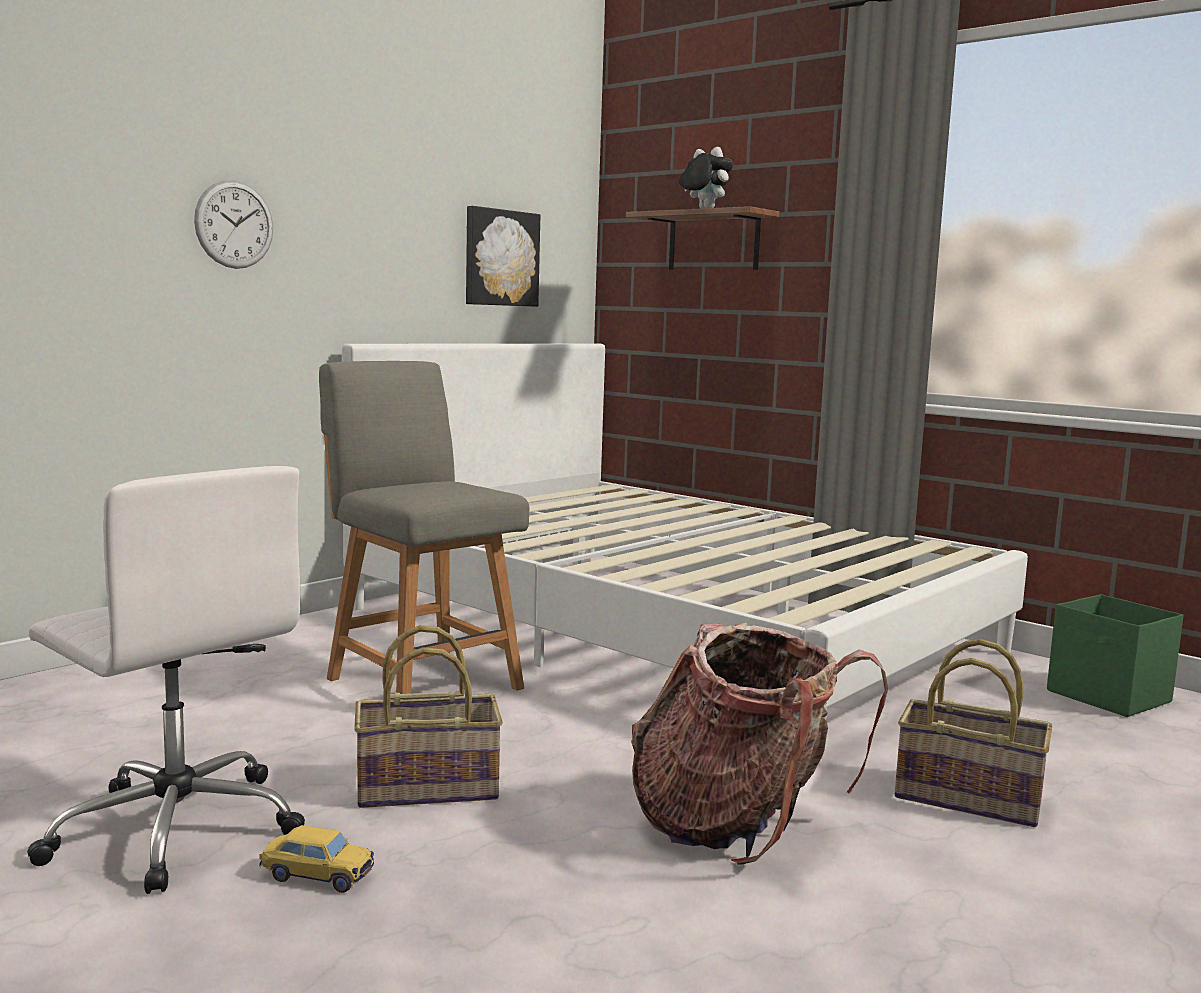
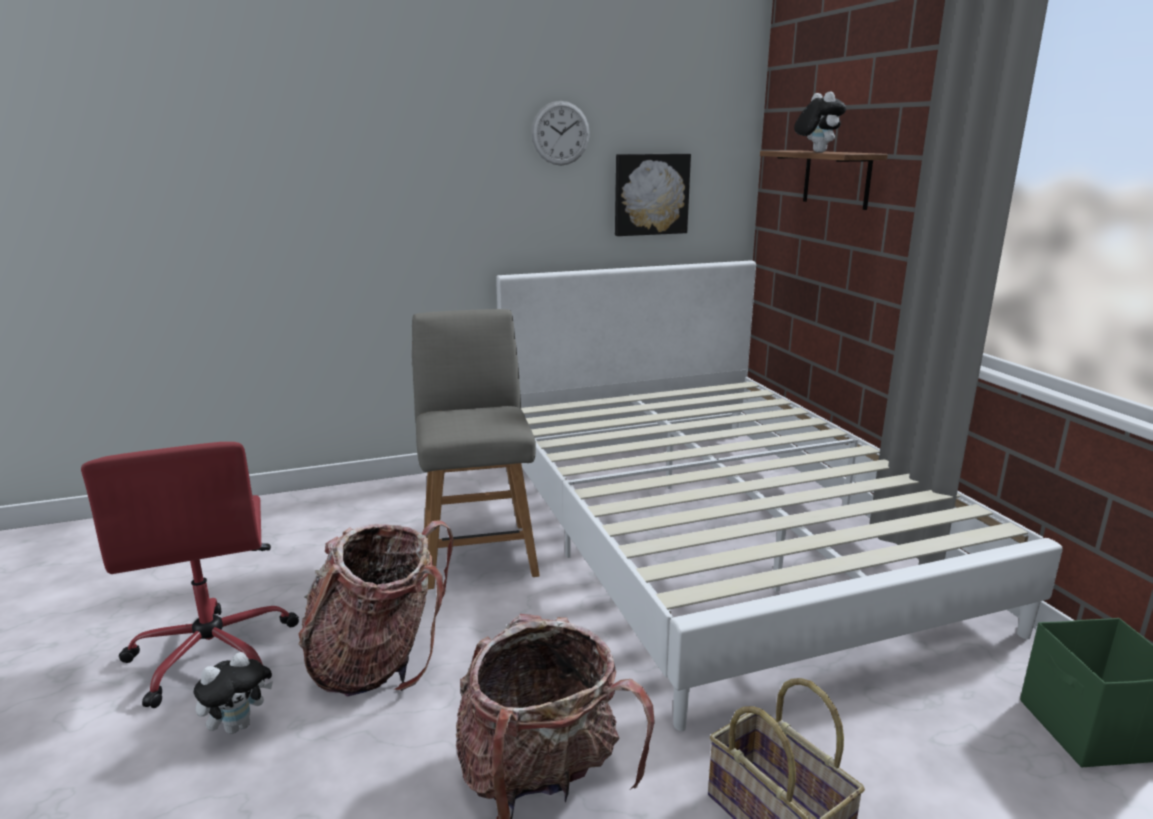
camera: 30 degrees right, 10 degrees up
(175, 828) = (213, 653): white office chair -> red office chair
(234, 224) = (404, 192): wall clock -> wall clock (560, 133)
(317, 876) = (238, 725): toy car -> plush toy
(428, 787) = (379, 661): basket -> backpack

